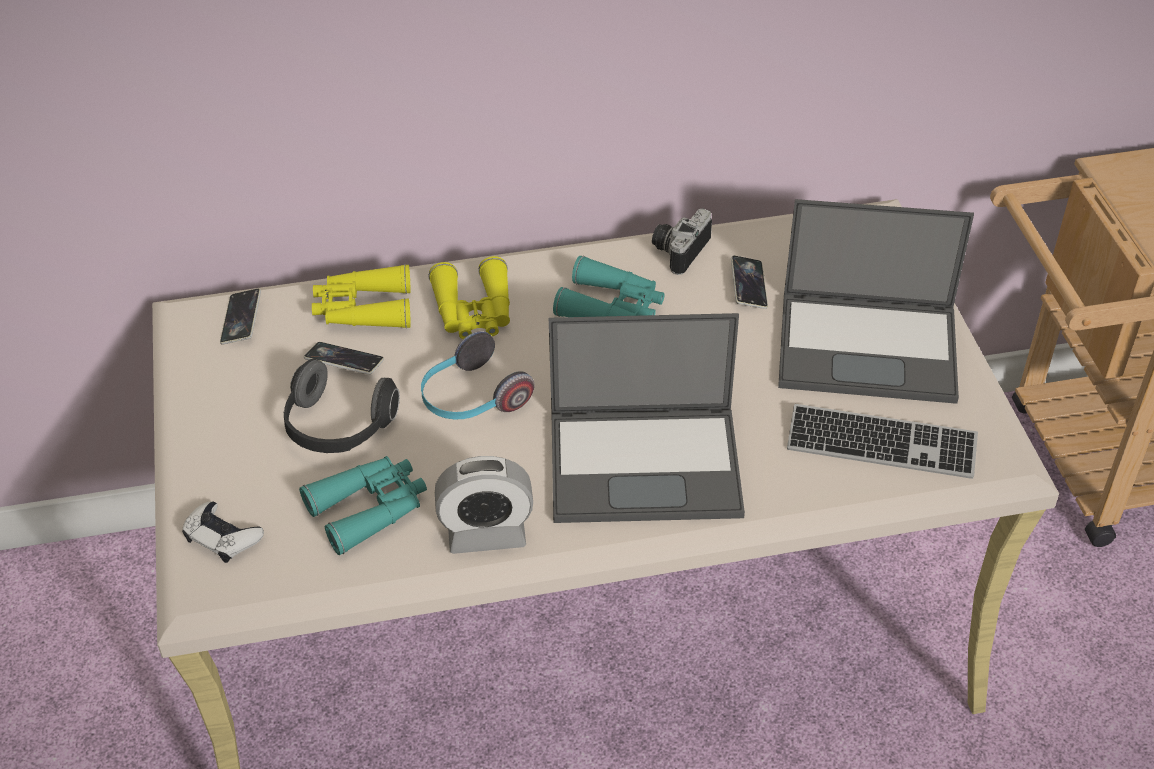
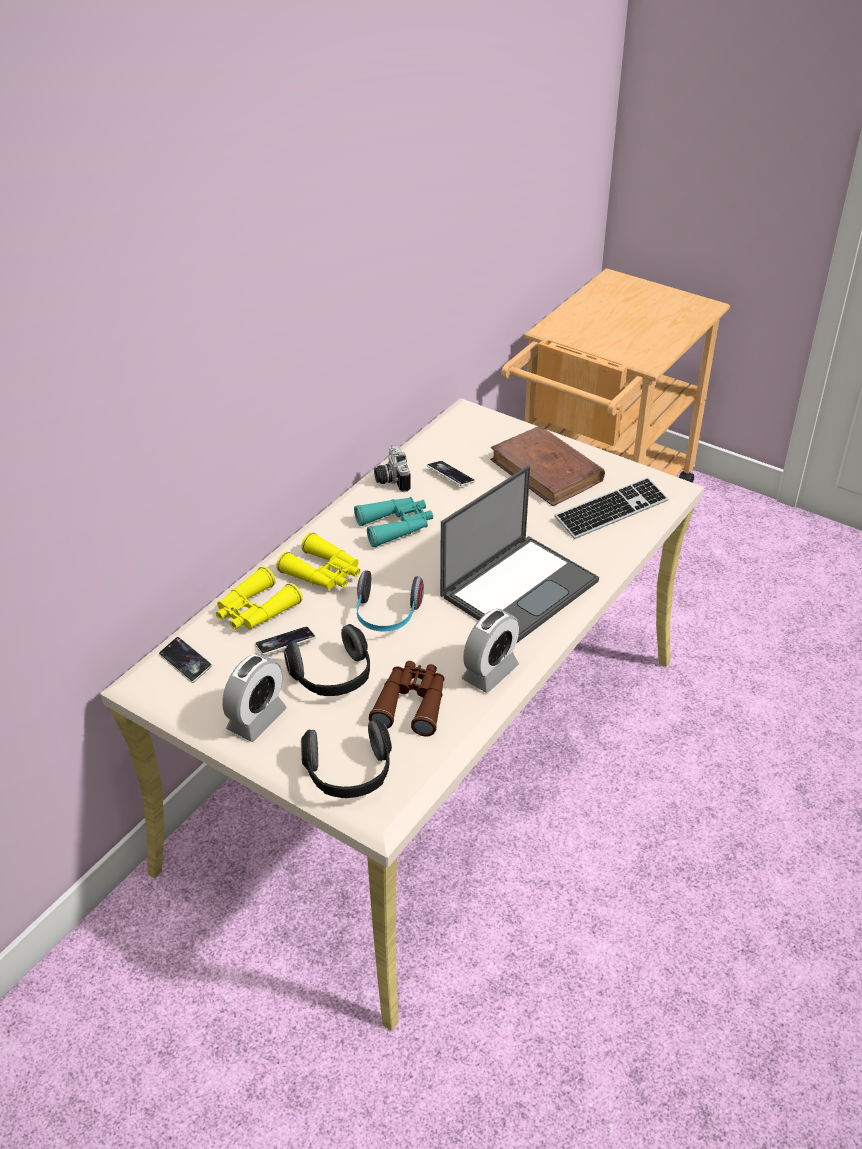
camera: 45 degrees left, 5 degrees down
(222, 536) = (349, 775): white game controller -> headphones
(223, 419) = (256, 719): none -> alarm clock
(370, 509) = (411, 703): turquoise binoculars -> brown binoculars
(870, 347) = (546, 470): laptop -> brown book

